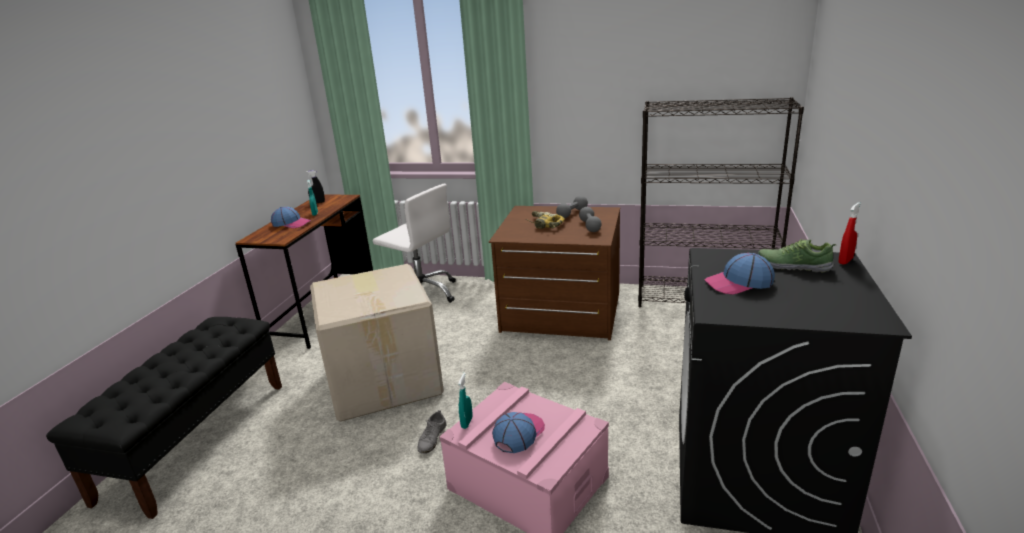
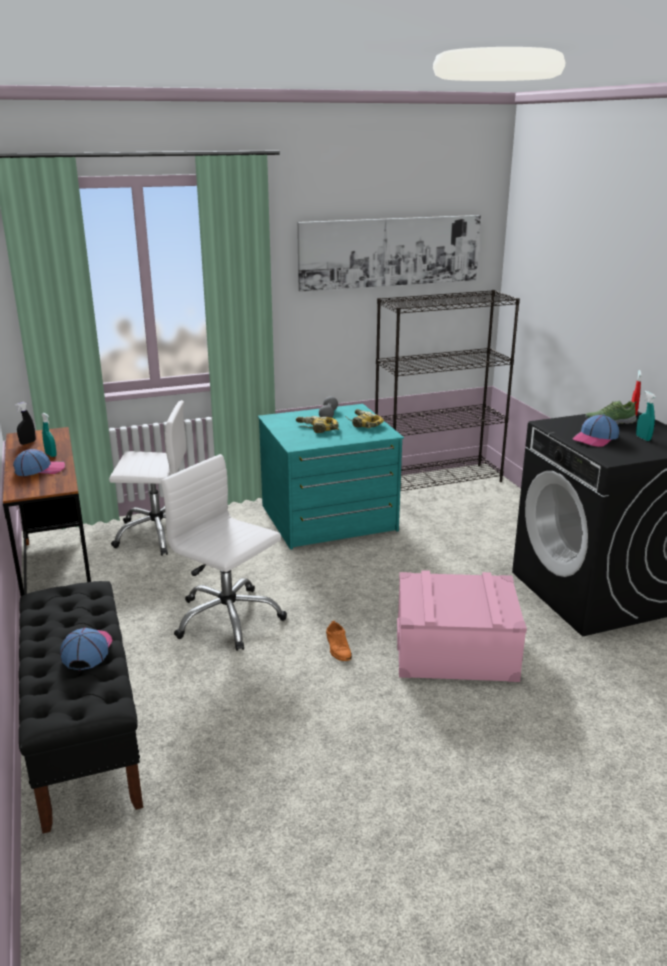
camera: 35 degrees left, 0 degrees up
(385, 379) = (227, 618): cardboard box -> white office chair
(432, 438) = (338, 648): grey shoe -> orange shoe
(467, 422) = (409, 608): turquoise spray bottle -> turquoise spray bottle (643, 438)
(518, 433) = (459, 602): cap -> cap (87, 651)
(561, 313) = (329, 519): brown dresser -> turquoise dresser
(590, 226) = (362, 424): grey dumbbell -> power drill
(662, 53) = (390, 252): none -> picture

